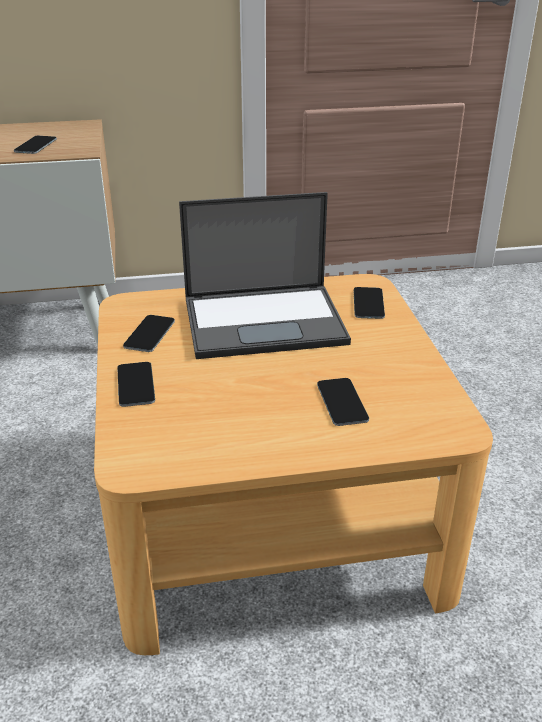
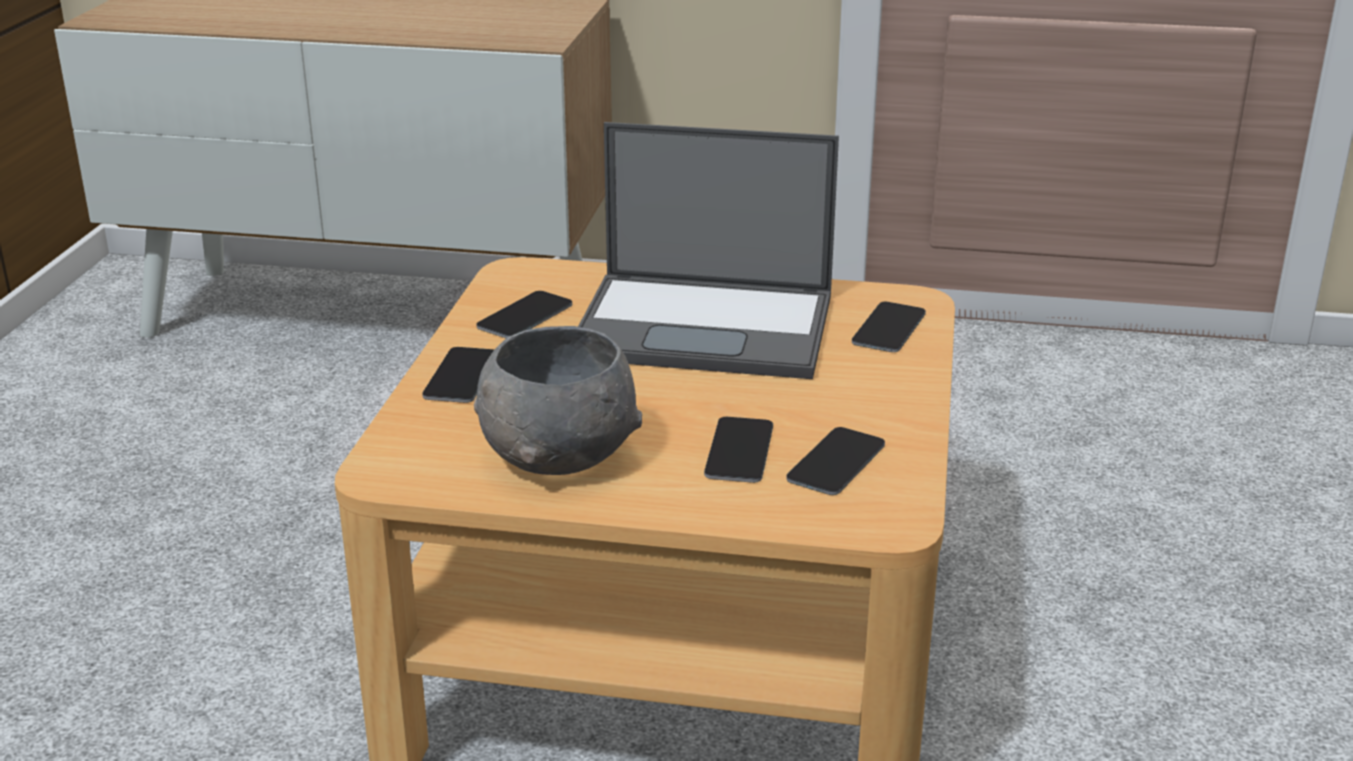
camera: 20 degrees right, 5 degrees down
(36, 145) = (483, 26): phone -> phone (836, 462)
(234, 430) = (556, 456): none -> grey bowl

